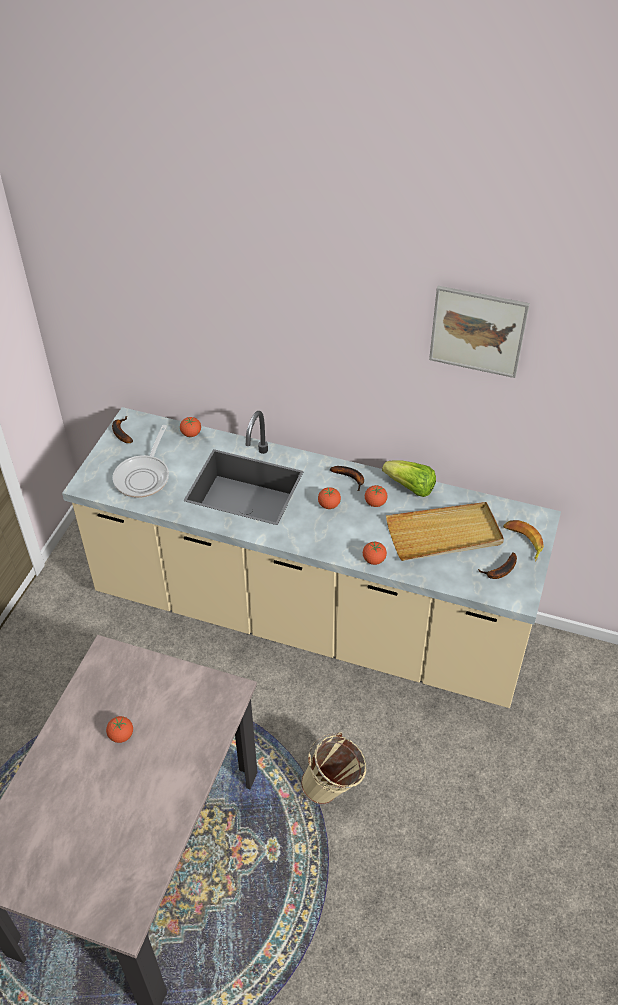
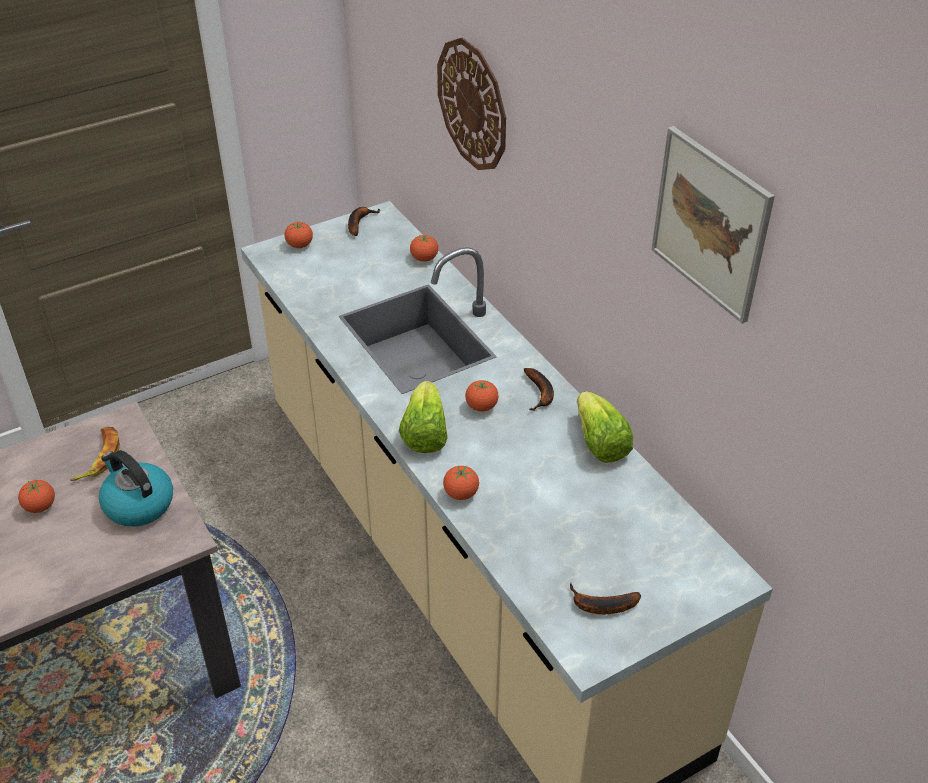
camera: 40 degrees right, 5 degrees down
(144, 476) = (330, 273): frying pan -> none
(181, 692) = (138, 504): none -> kettle
(221, 317) = (473, 104): none -> wall clock
(317, 539) = (424, 433): none -> lettuce
(334, 789) = (295, 767): beige bucket -> none
(375, 503) = (537, 435): tomato -> tomato (299, 245)
(444, 534) = (579, 519): beige tray -> none
(523, 541) = (673, 591): banana -> banana (99, 457)

